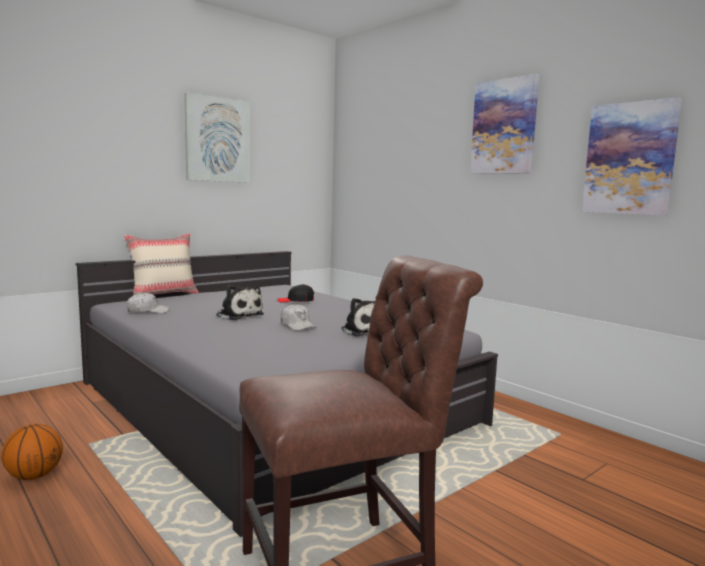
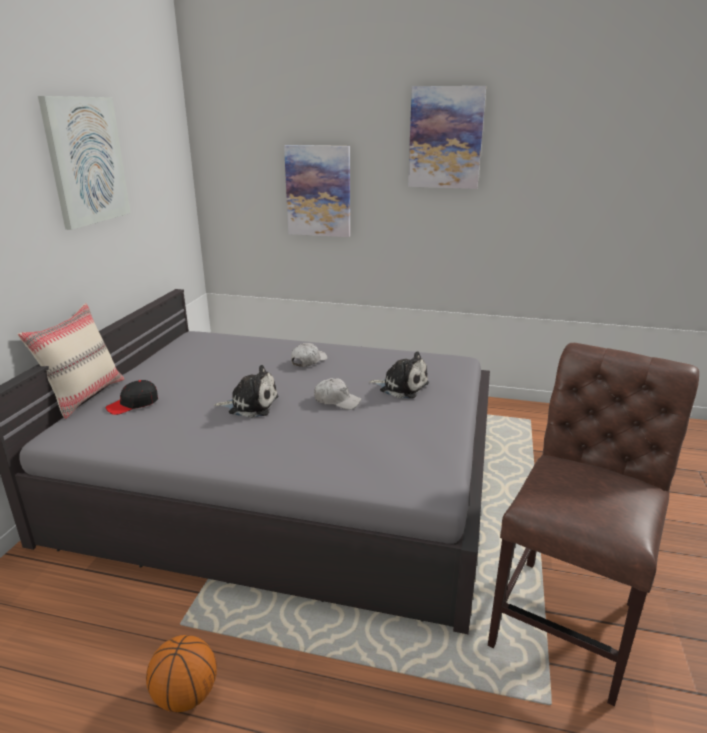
camera: 35 degrees left, 15 degrees up
(147, 311) = (134, 435): white cap -> white cap (308, 361)
(296, 301) = (258, 359): black cap -> black cap (133, 404)
(629, 159) = (576, 179): picture -> picture (318, 191)

